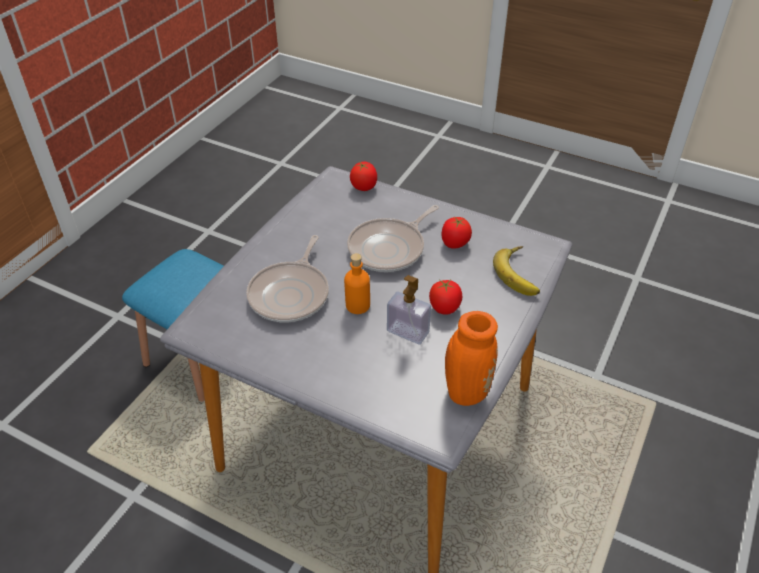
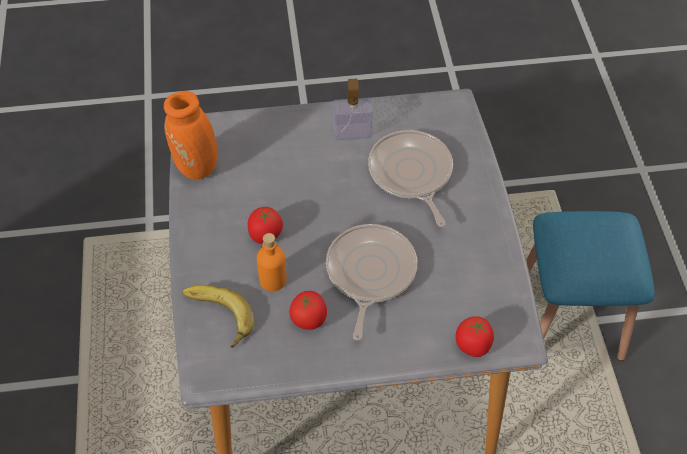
camera: 145 degrees right, 10 degrees up
(357, 305) = (344, 195): orange bottle -> orange bottle (273, 280)
(408, 332) = (281, 194): soap dispenser -> soap dispenser (352, 132)

